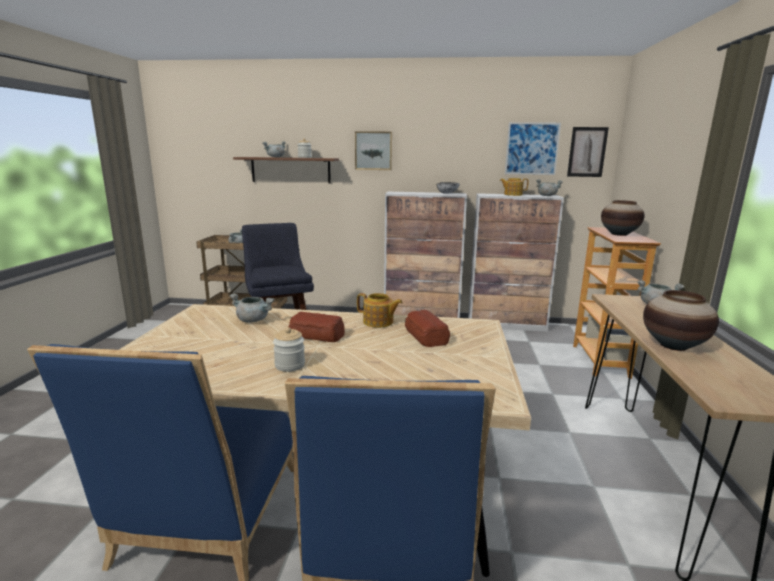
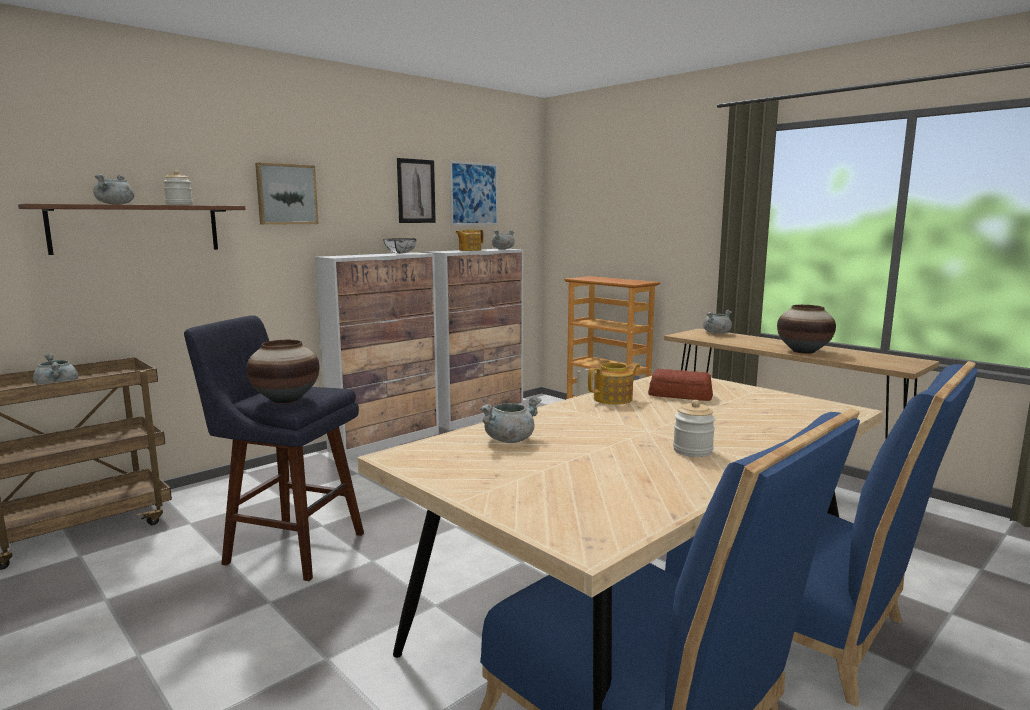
camera: 50 degrees left, 5 degrees down
(317, 335) = (615, 425): bread -> none
(587, 152) = (521, 198): picture -> picture (416, 191)
(619, 234) = (611, 280): vase -> vase (285, 400)

